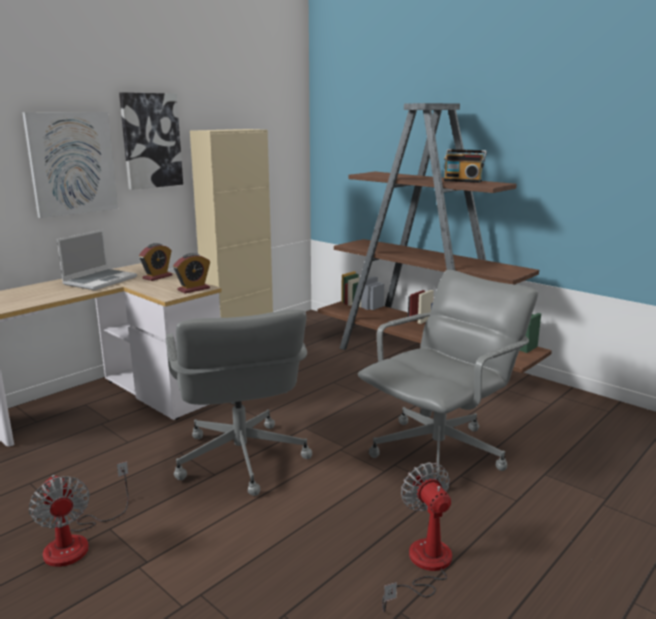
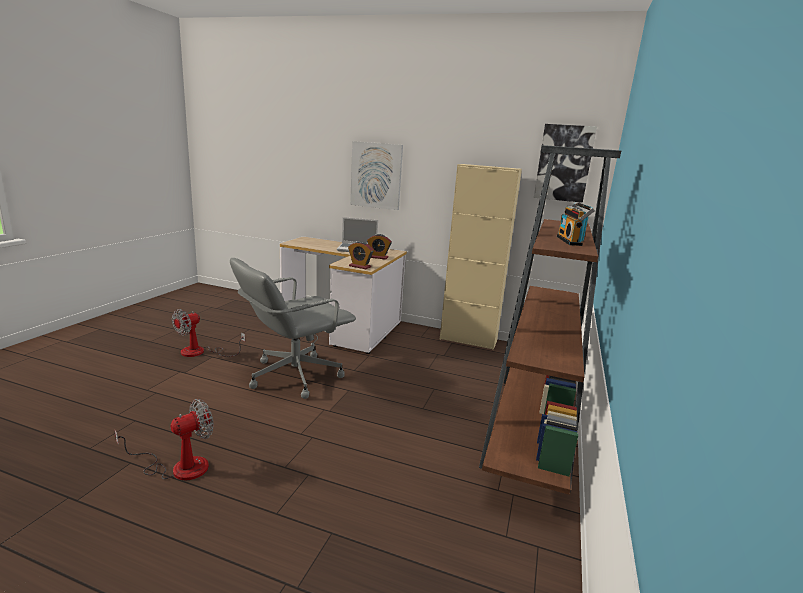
camera: 65 degrees right, 0 degrees up
(151, 140) = (433, 168): picture -> picture (564, 163)
(439, 453) = (342, 459): grey office chair -> none

